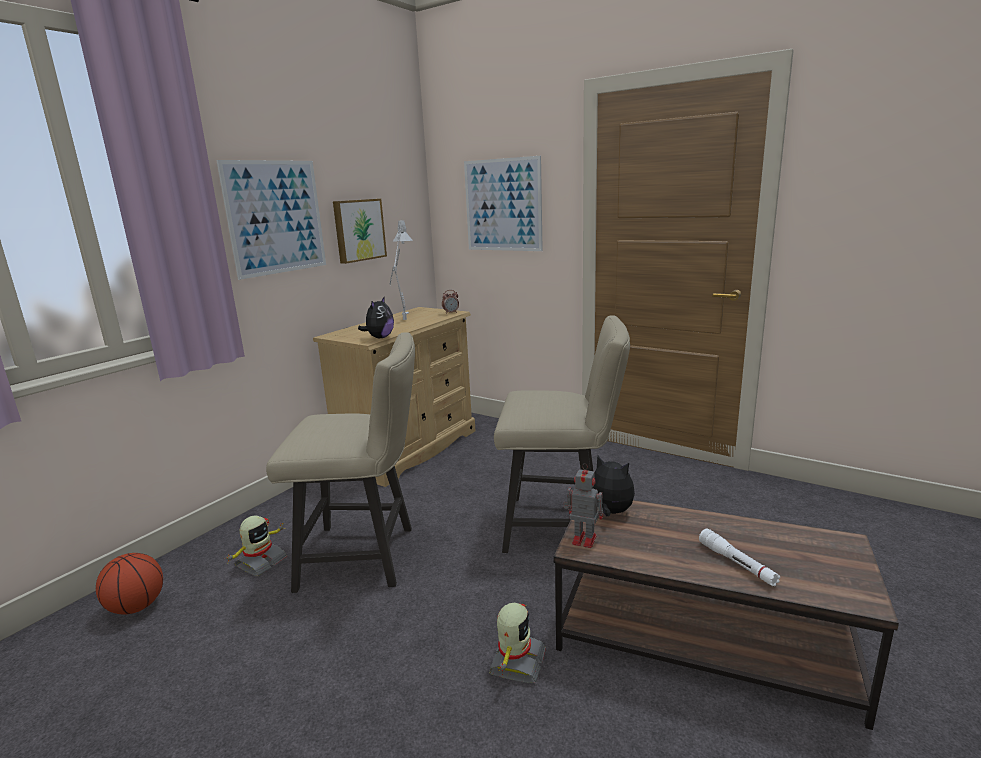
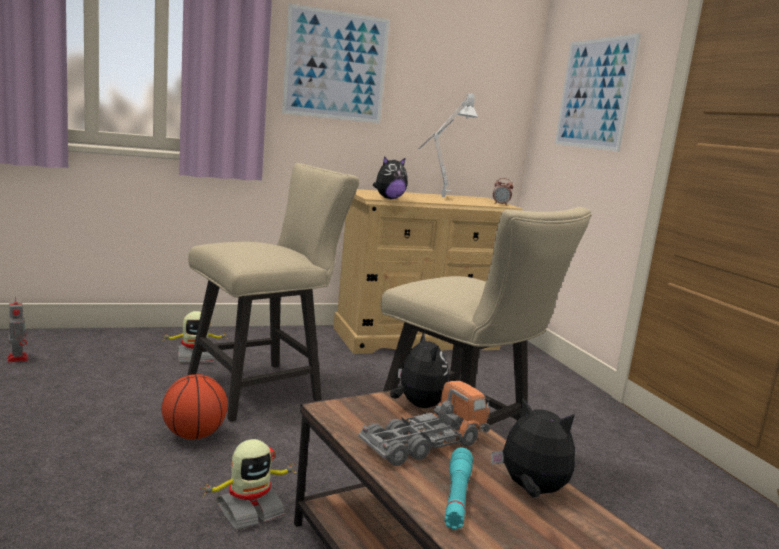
camera: 35 degrees right, 5 degrees down
(136, 607) = (96, 345): basketball -> basketball (193, 435)
(358, 230) = (429, 98): picture -> none
(366, 556) = (264, 388): beige chair -> beige chair turned 75 degrees counterclockwise
(582, 539) = (349, 407): toy robot -> toy robot (17, 358)
(663, 539) = (424, 444): none -> toy truck
(737, 563) = (456, 497): white flashlight -> turquoise flashlight
(752, 535) = (531, 491): none -> plush toy

